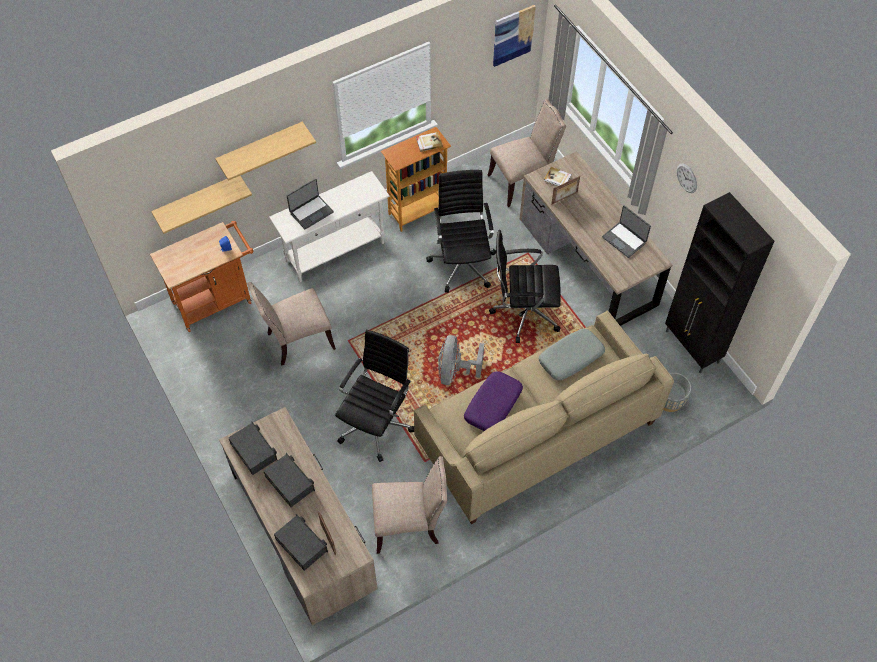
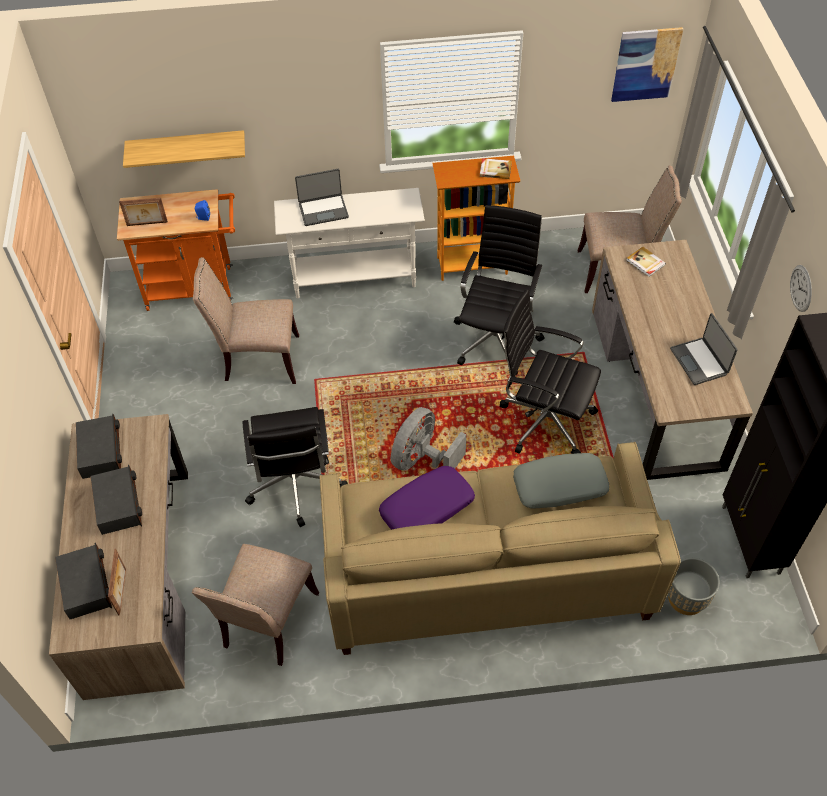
camera: 25 degrees right, 5 degrees down
(260, 147) = (274, 104): shelf -> none
(376, 423) = (295, 485): black office chair -> black office chair turned 120 degrees clockwise
(409, 524) = (267, 623): beige chair -> beige chair turned 90 degrees clockwise
(564, 198) = (643, 288): picture frame -> picture frame (147, 224)

